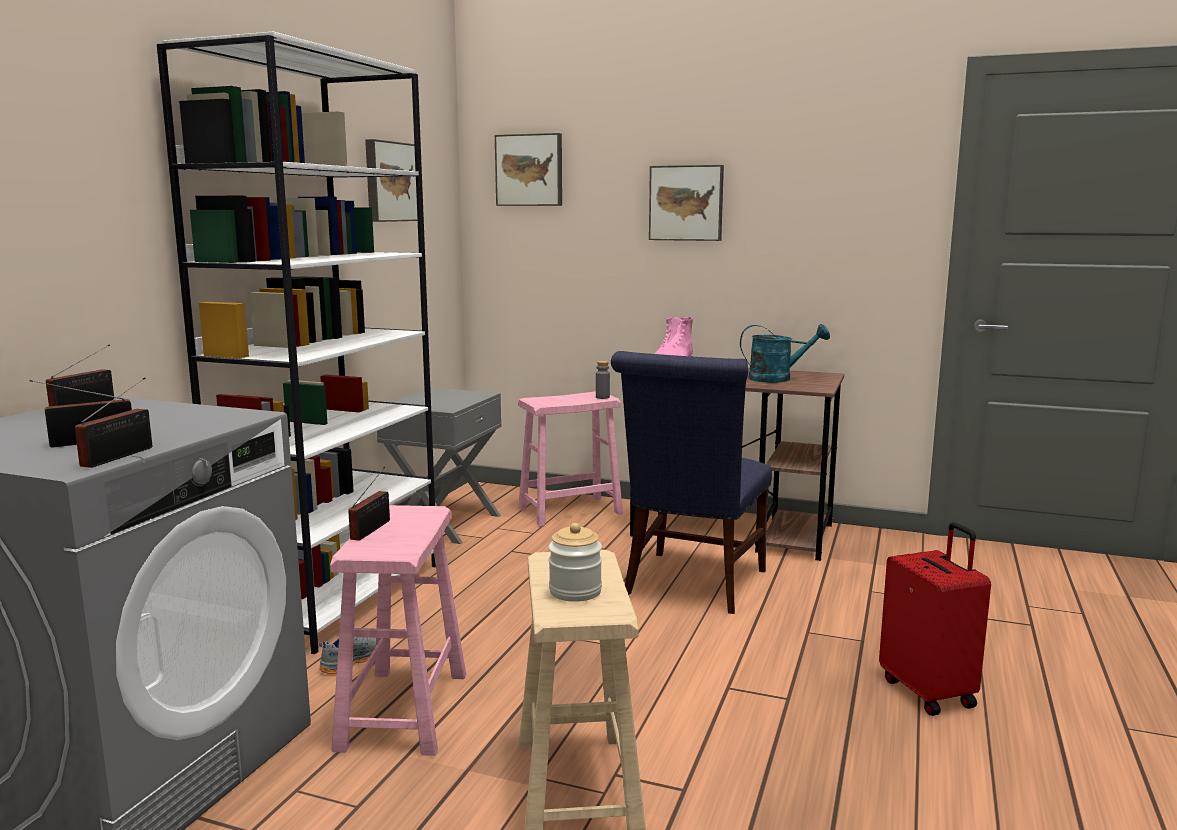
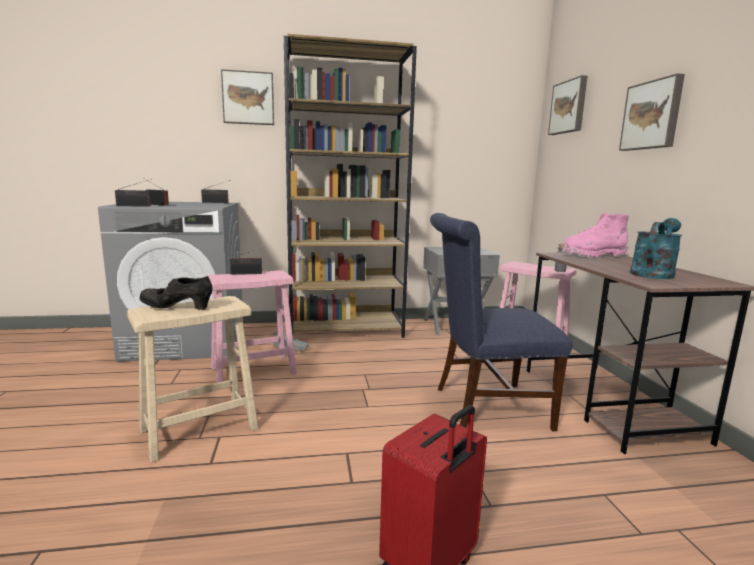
camera: 60 degrees right, 0 degrees up
(336, 596) = (346, 329): white bookcase -> brown bookcase
(389, 182) = (458, 120): picture -> picture (248, 98)
(575, 591) = (177, 308): jar -> black shoe
(778, 379) = (653, 273): turquoise watering can -> turquoise watering can turned 105 degrees counterclockwise

